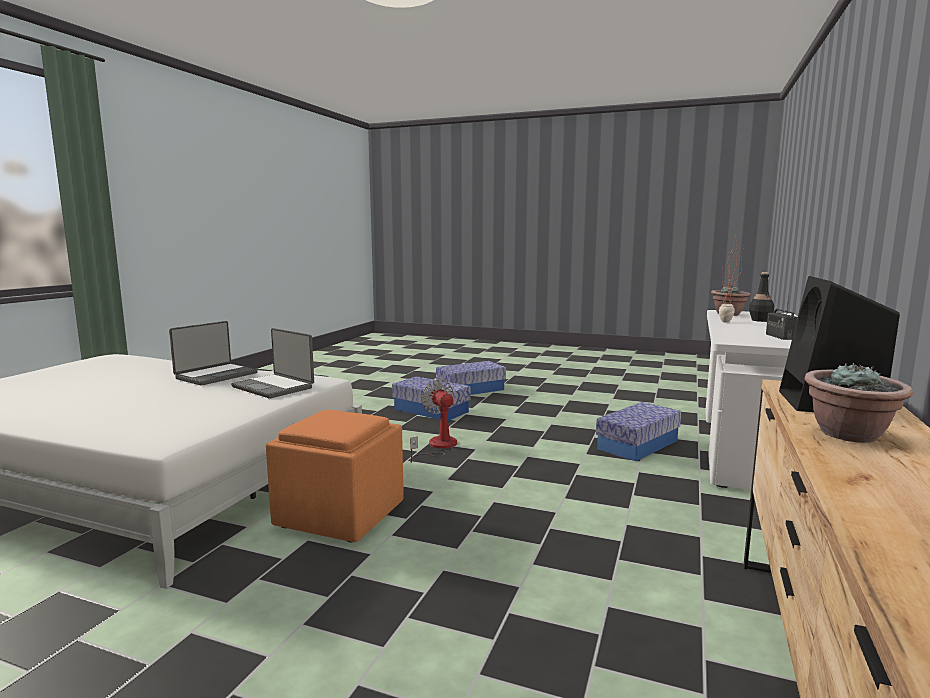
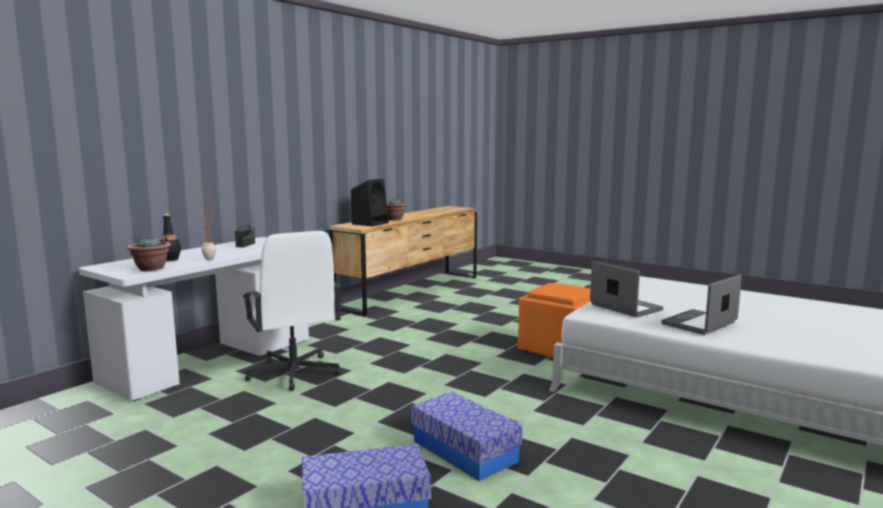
camera: 165 degrees left, 0 degrees up
(438, 447) = (478, 390): fan -> none
(637, 445) = (293, 373): storage box -> white office chair

